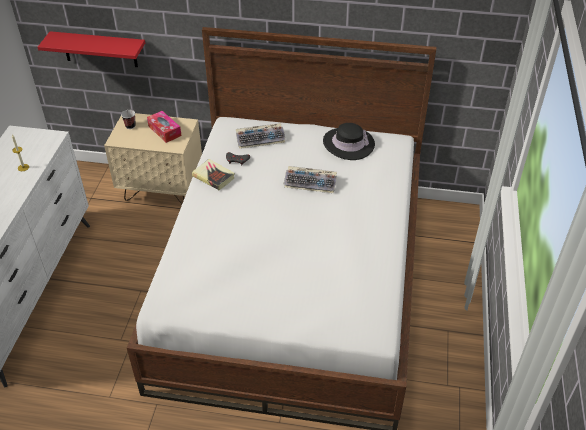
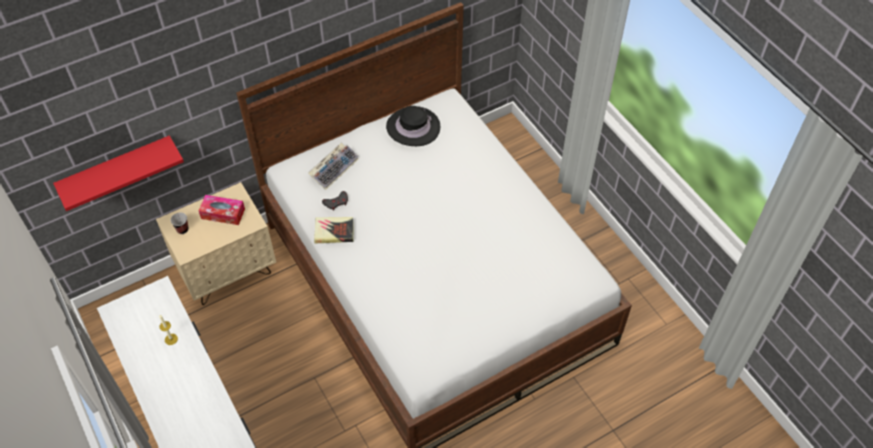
camera: 40 degrees left, 10 degrees up
(311, 183) = (421, 184): keyboard -> none

